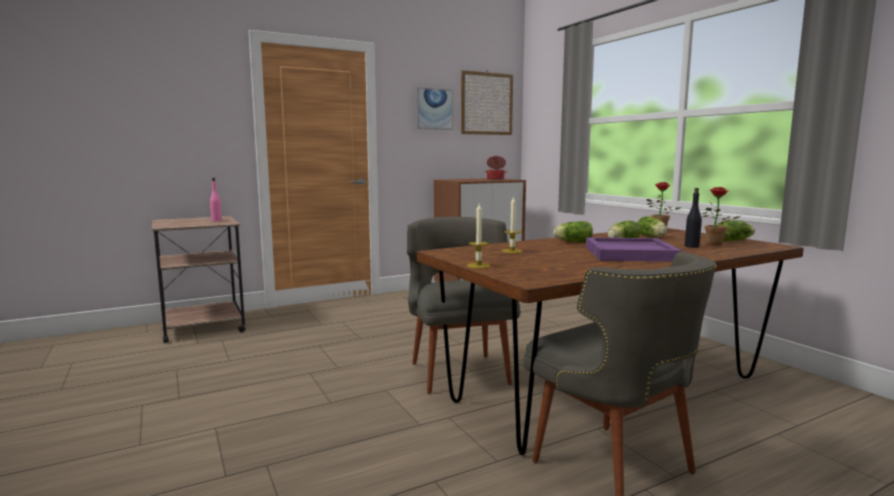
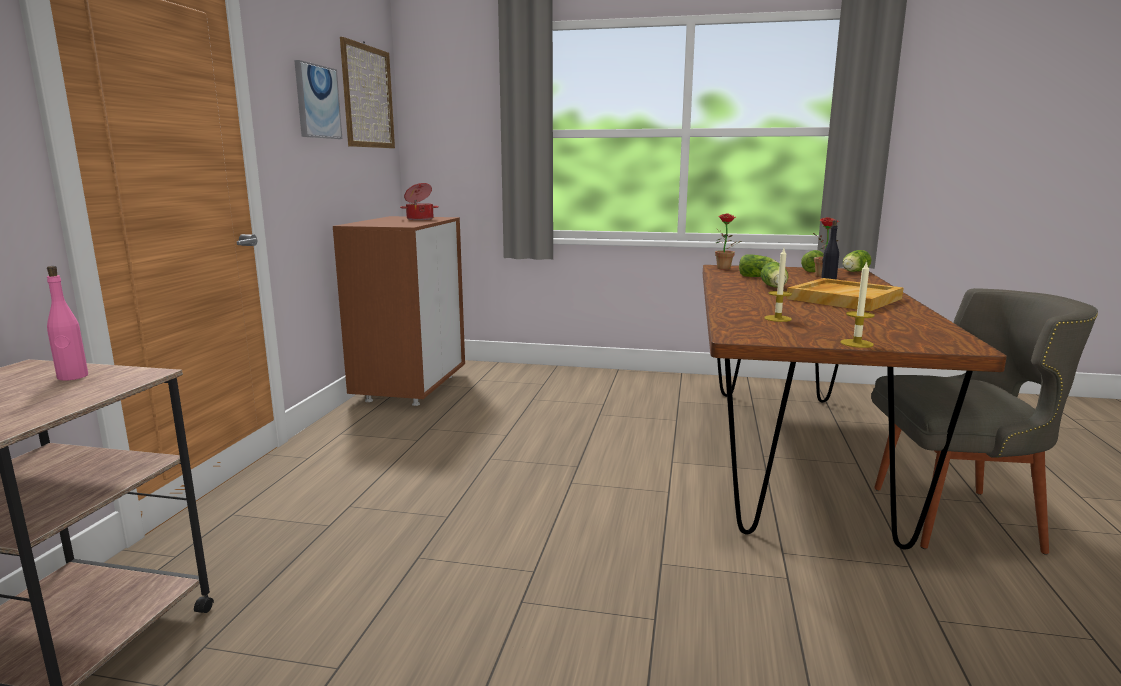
camera: 50 degrees left, 5 degrees up
(459, 374) = (670, 502): grey chair -> none
(572, 242) = (748, 295): lettuce -> lettuce (853, 272)
(630, 253) = (843, 298): purple tray -> beige tray

